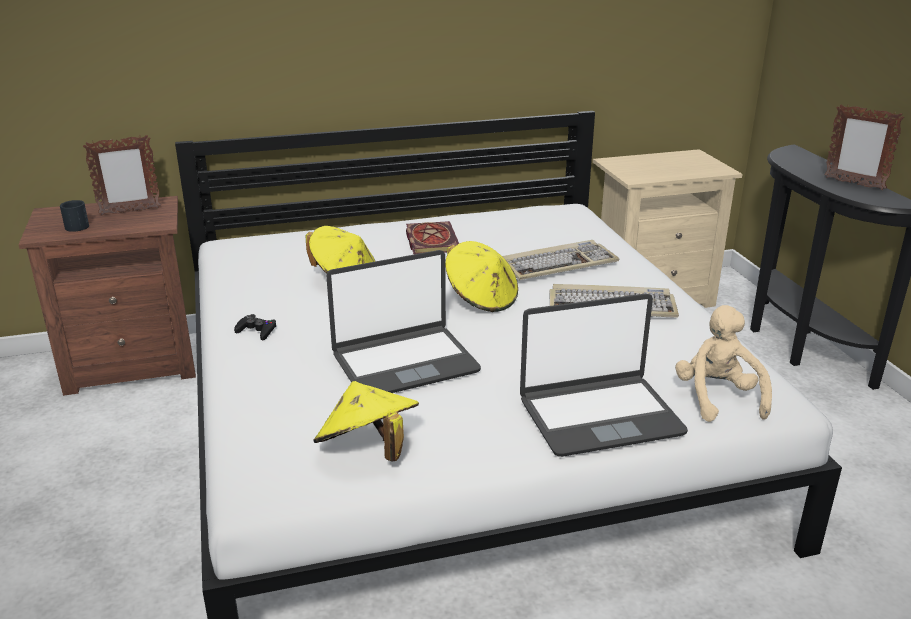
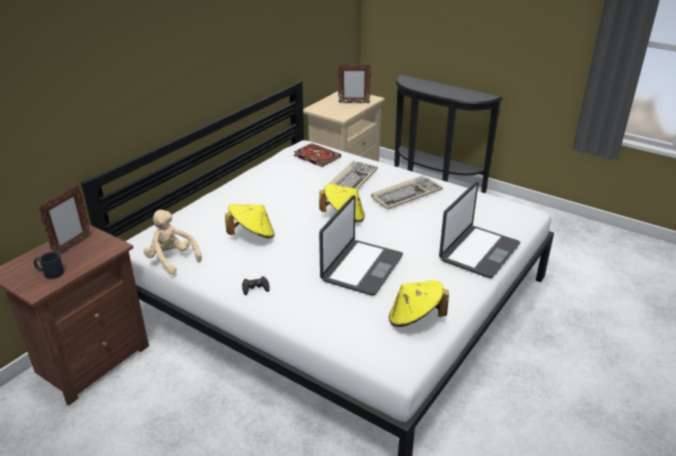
camera: 40 degrees left, 5 degrees up
(430, 240) = (262, 192): book -> book (315, 156)
(717, 398) = (505, 221): beige plush toy -> beige plush toy (172, 260)
(853, 183) = (457, 91): picture frame -> picture frame (353, 103)

